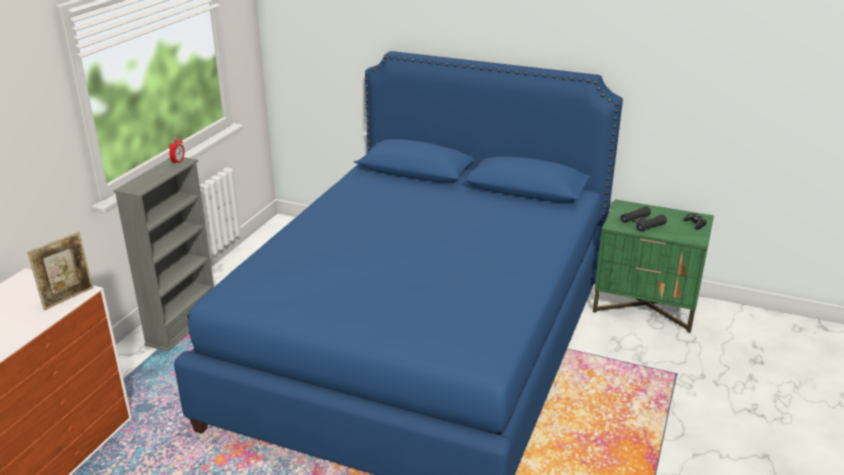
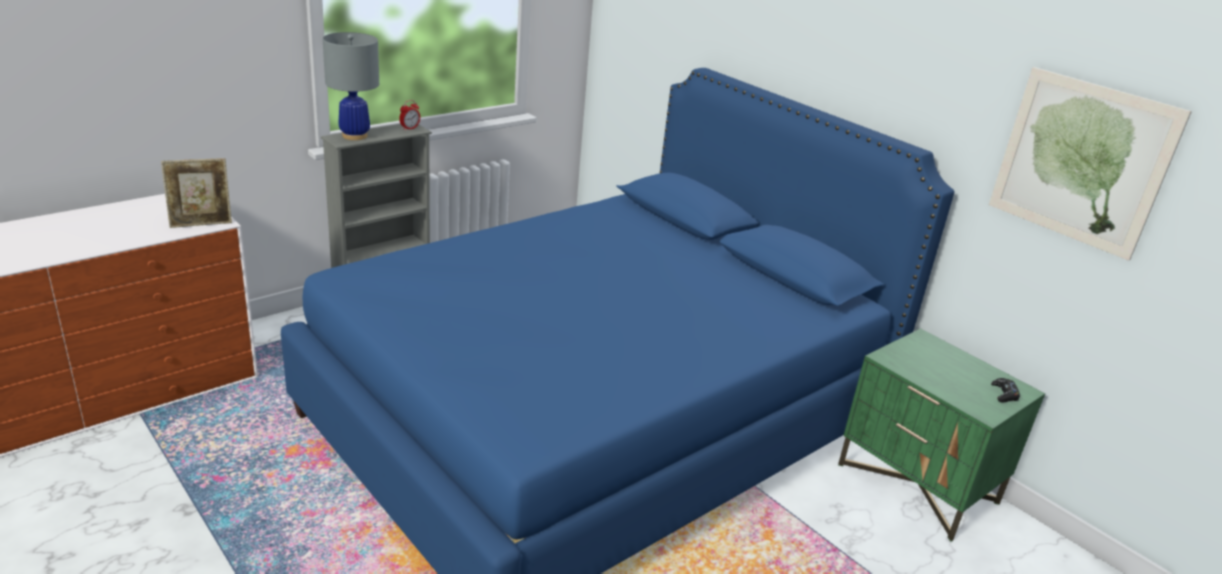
camera: 25 degrees right, 0 degrees up
(142, 181) = (354, 136): none -> grey table lamp
(642, 223) = (928, 368): black binoculars -> none
(707, 58) = (1081, 162): none -> picture

